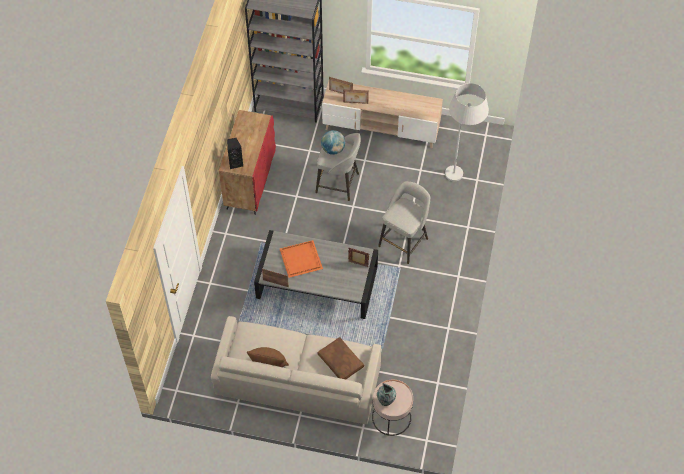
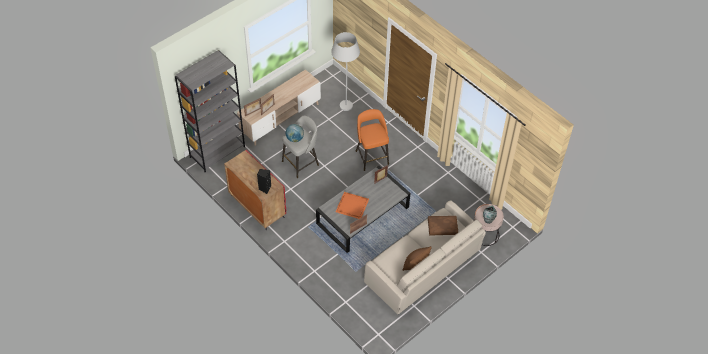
camera: 55 degrees left, 5 degrees down
(404, 241) = (371, 156): grey stool -> orange stool

